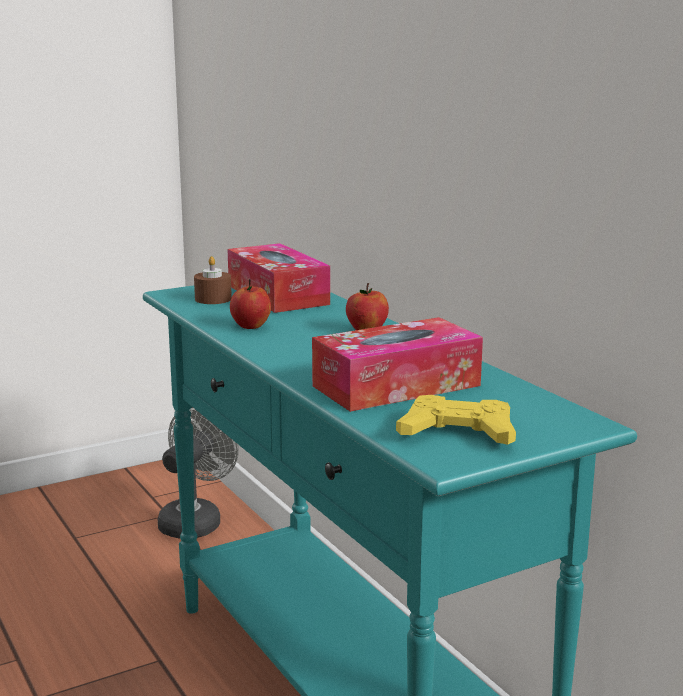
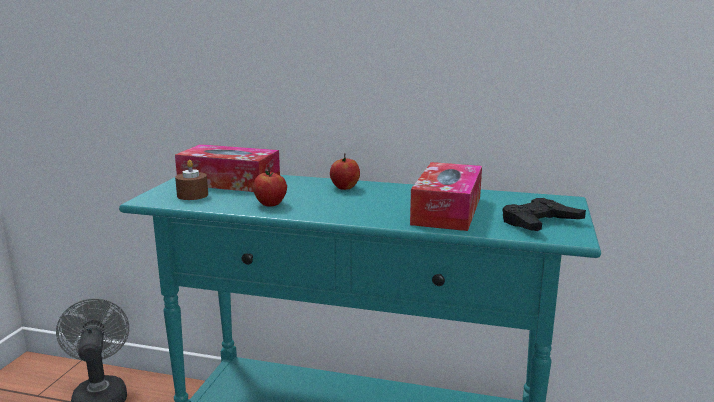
camera: 45 degrees left, 0 degrees up
(458, 432) = (539, 222): yellow game controller -> black game controller

